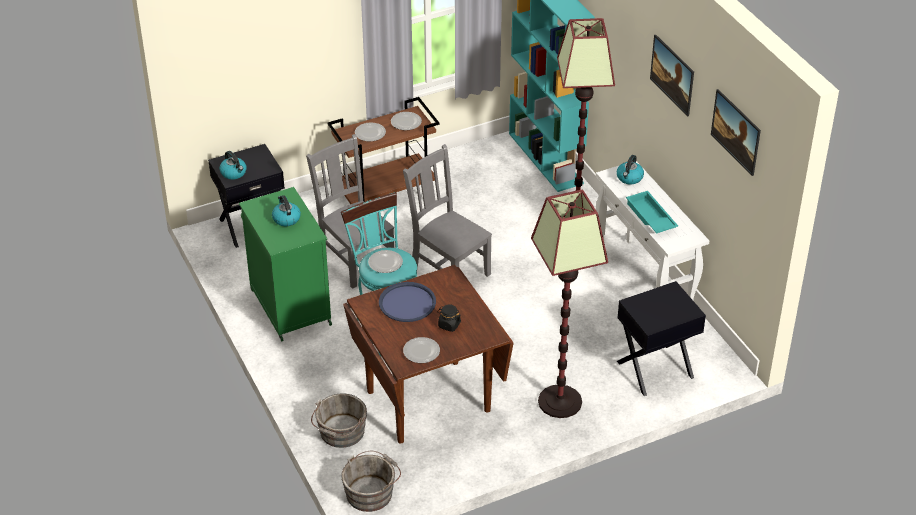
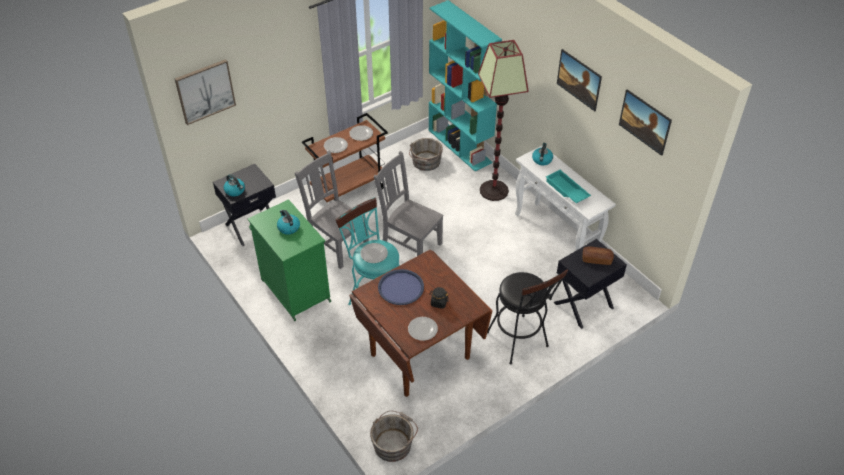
camera: 10 degrees left, 5 degrees up
(210, 43) = (205, 91): none -> picture
(340, 433) = (358, 394): grey bucket -> grey bucket (426, 163)
(559, 402) = (520, 343): floor lamp -> black stool
(668, 305) = (596, 259): none -> bread

